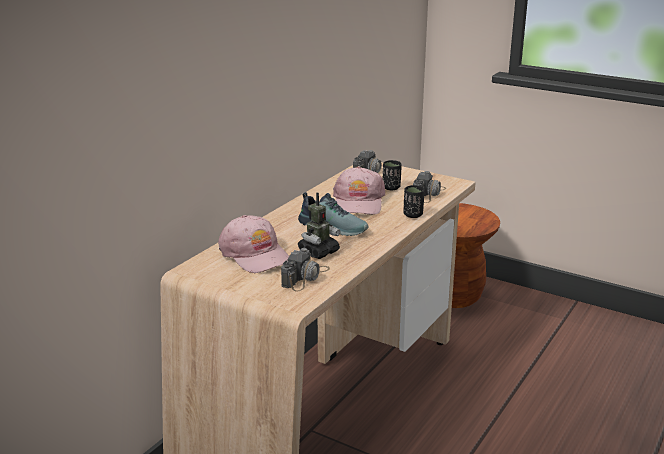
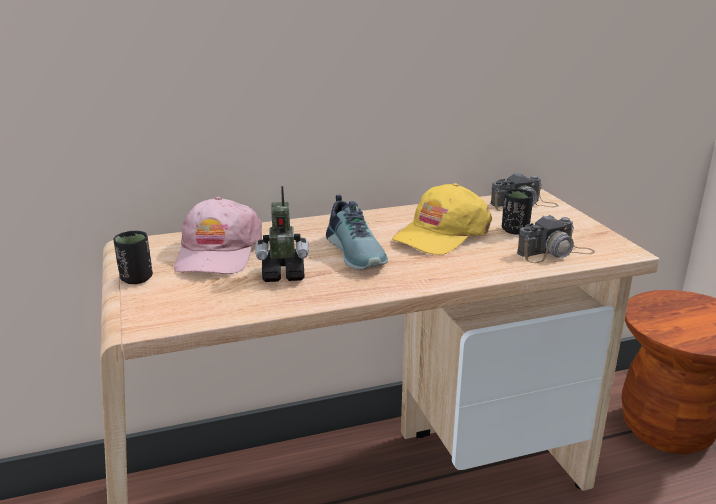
camera: 40 degrees right, 0 degrees up
(305, 277) = (213, 297): camera -> none
(358, 202) = (441, 234): pink cap -> yellow cap
(413, 215) = (483, 271): black cup -> black cup (136, 279)

